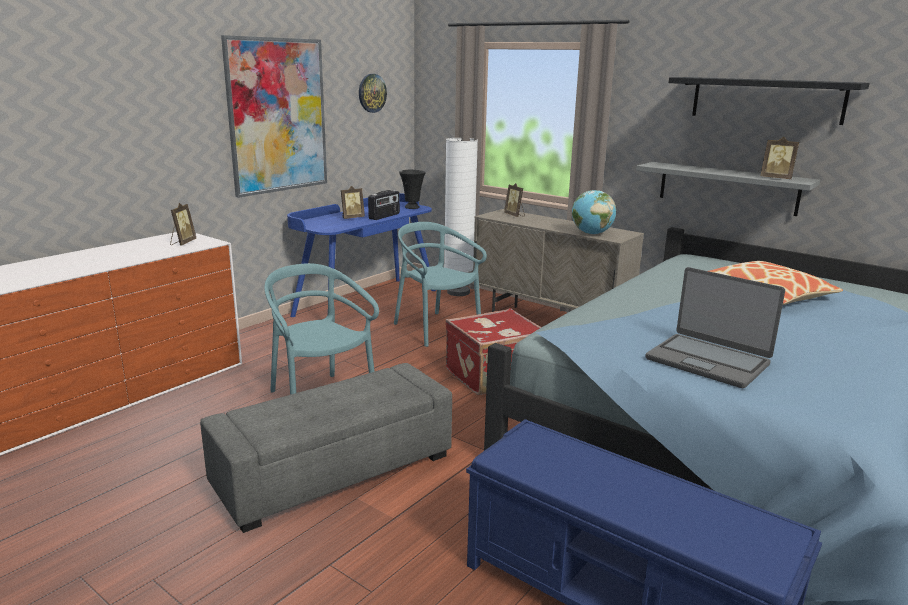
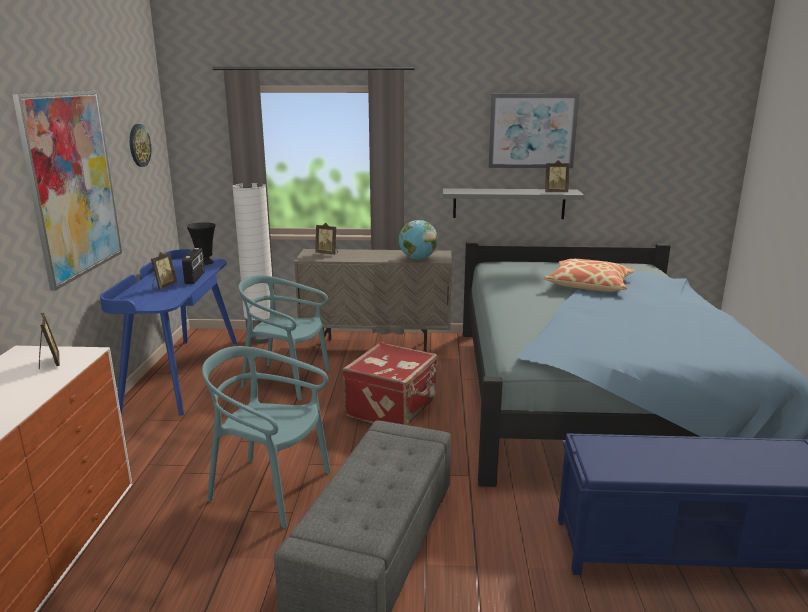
camera: 35 degrees left, 0 degrees up
(708, 361) = (647, 345): laptop -> none
(766, 100) = (532, 131): black shelf -> picture

